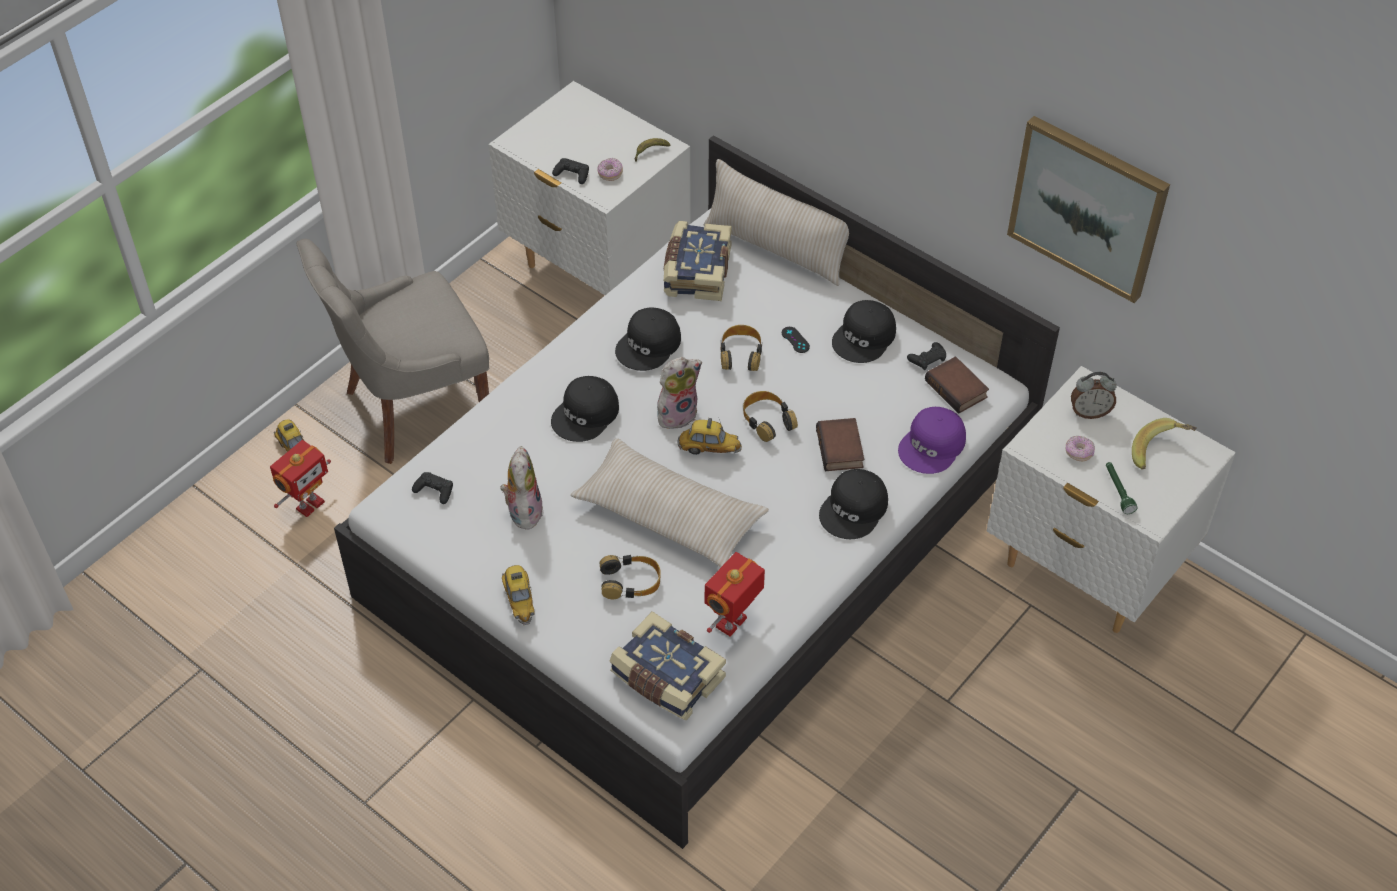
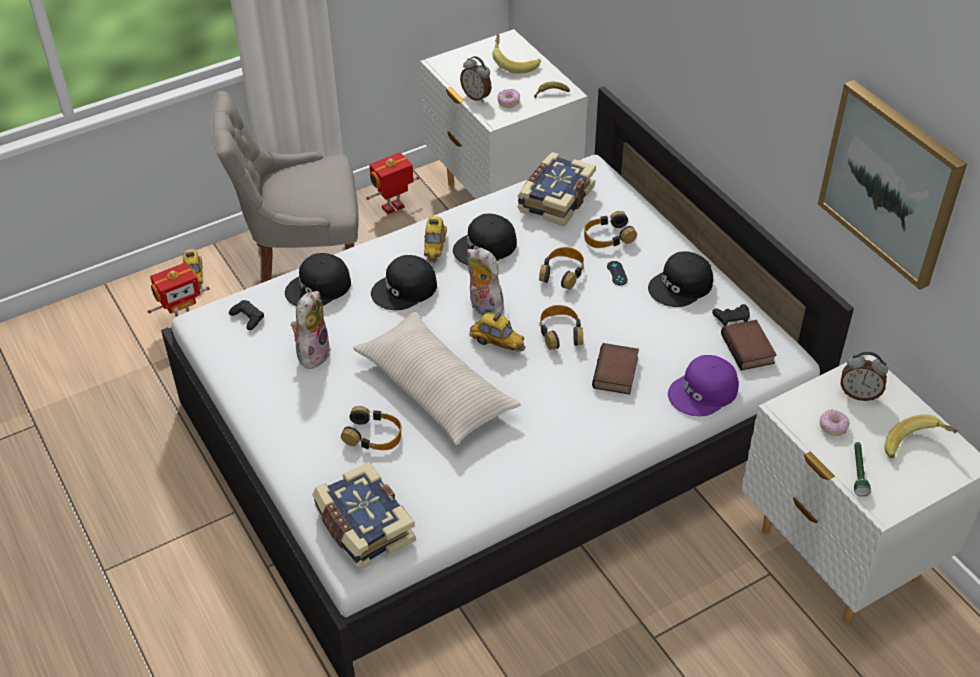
camera: 20 degrees right, 5 degrees down
(519, 600) = (271, 425): toy car -> toy car (435, 248)
(572, 174) = (476, 96): black game controller -> alarm clock
(594, 124) = (514, 63): none -> banana
(677, 413) = (483, 307): plush toy -> plush toy turned 120 degrees counterclockwise
(733, 623) = (446, 496): toy robot -> toy robot (394, 208)
(769, 301) = (608, 237): none -> headphones
(776, 248) = (635, 197): beige pillow -> none
(854, 509) = (605, 428): black cap -> black cap (319, 288)

